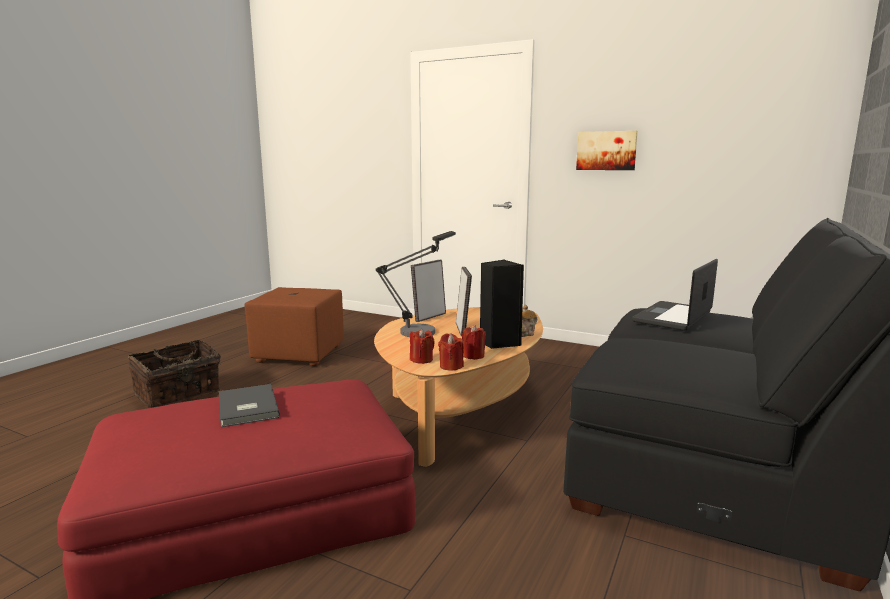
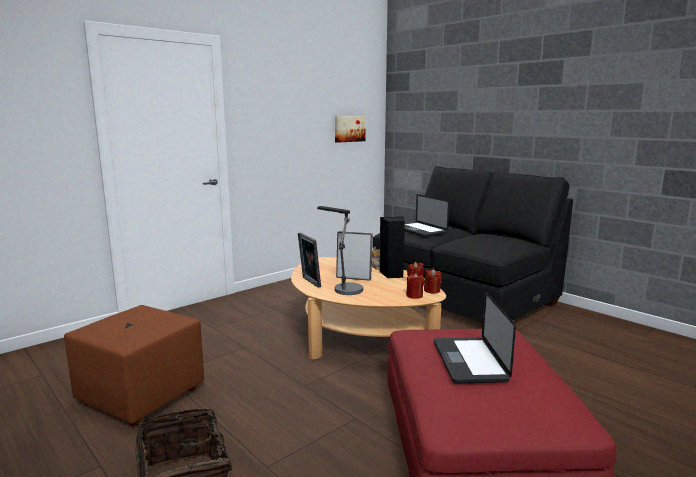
camera: 70 degrees left, 0 degrees up
(246, 408) = (469, 361): grey book -> laptop
(606, 150) = (280, 131): picture -> picture (349, 128)

